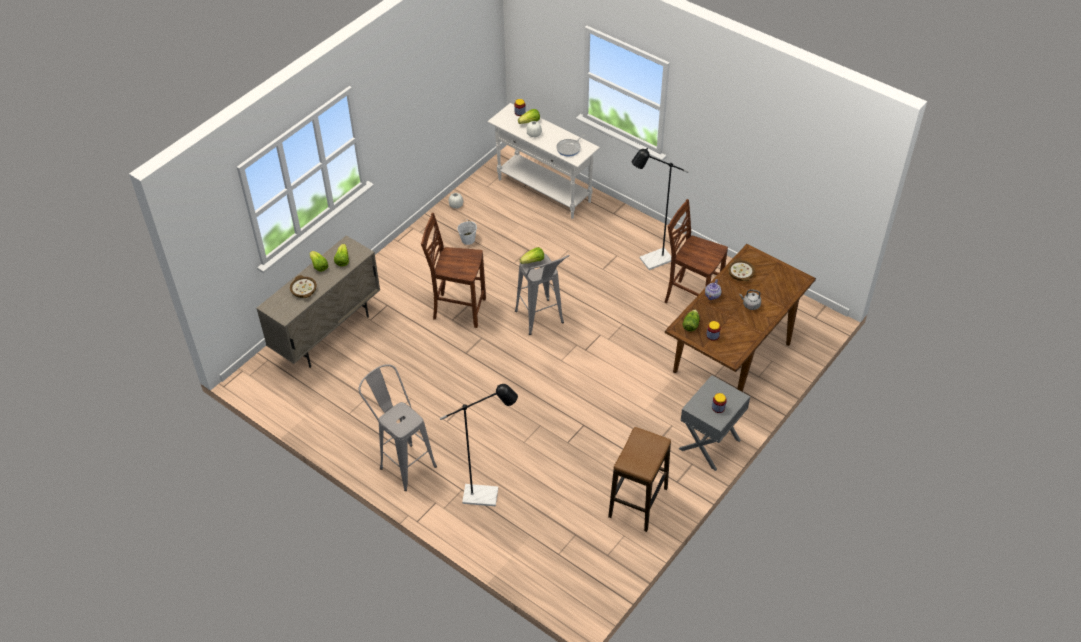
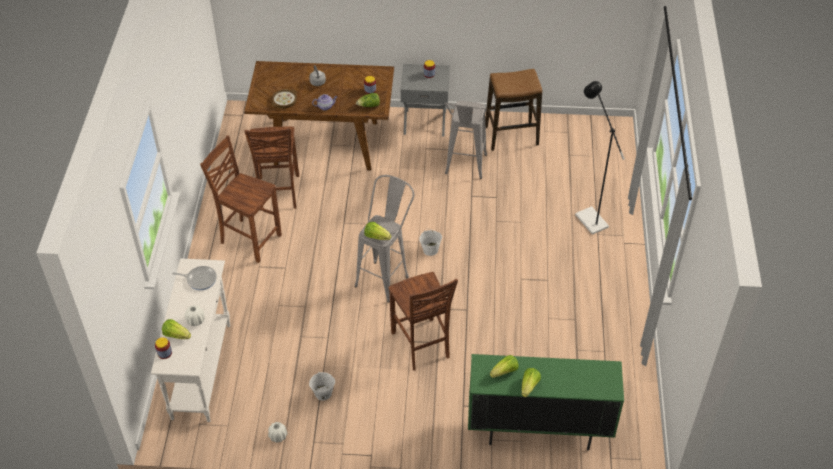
camera: 125 degrees left, 0 degrees up
(303, 290) = (568, 377): bowl -> none
(328, 334) = (538, 430): beige cabinet -> green cabinet
(402, 462) = (611, 284): grey stool -> grey stool (464, 169)
(545, 363) = (430, 250): none -> white bucket
(651, 261) = (249, 239): black floor lamp -> brown chair

